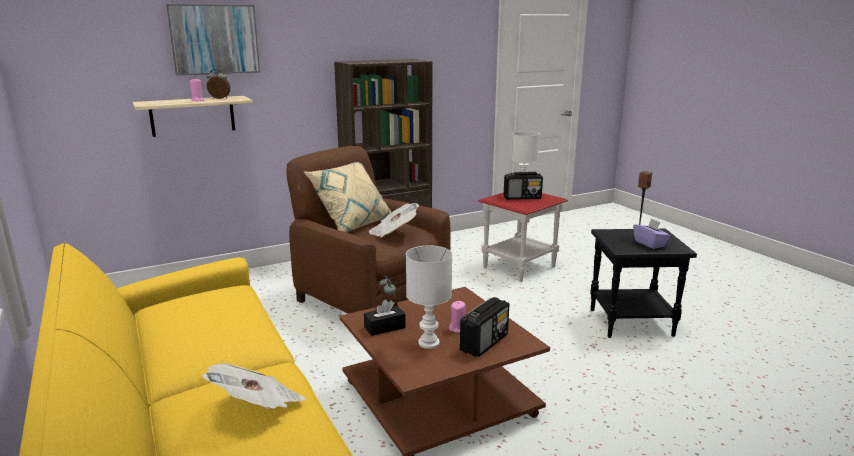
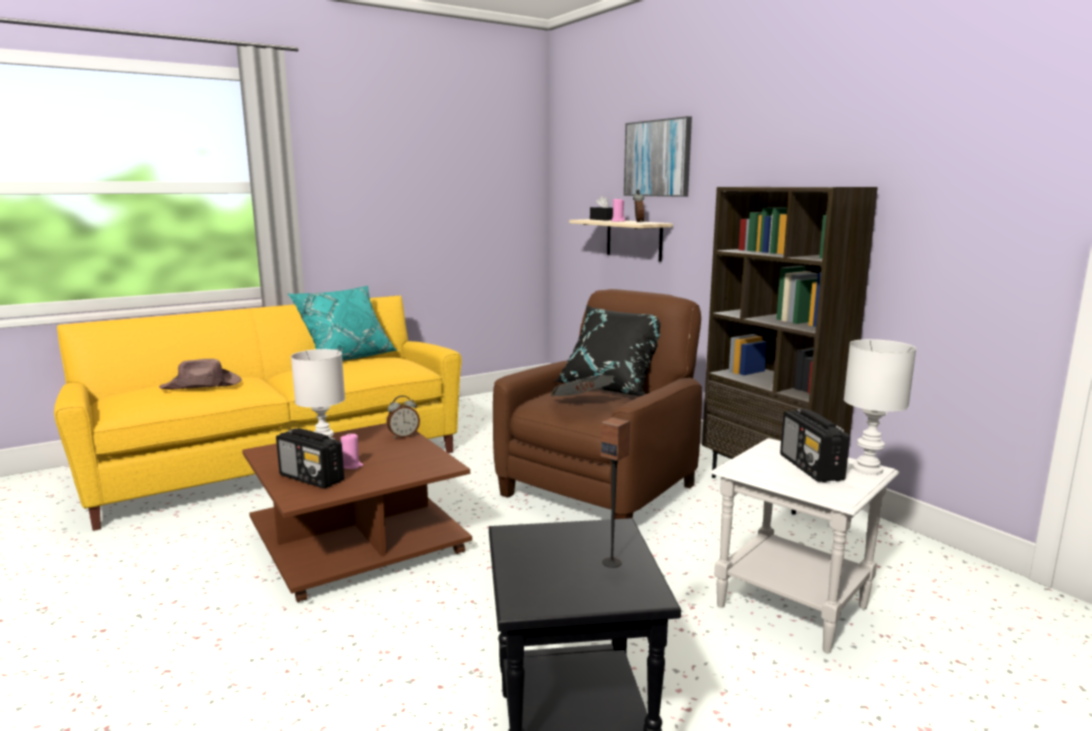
camera: 85 degrees right, 5 degrees down
(161, 325) = (346, 358): none -> turquoise pillow
(258, 407) = (202, 385): newspaper -> brown hat
(352, 224) = (612, 388): beige pillow -> black pillow
(384, 327) = (367, 436): black tissue box -> black tissue box (603, 219)
(519, 267) = (793, 607): red side table -> white side table
(650, 244) = (551, 568): purple tissue box -> none

